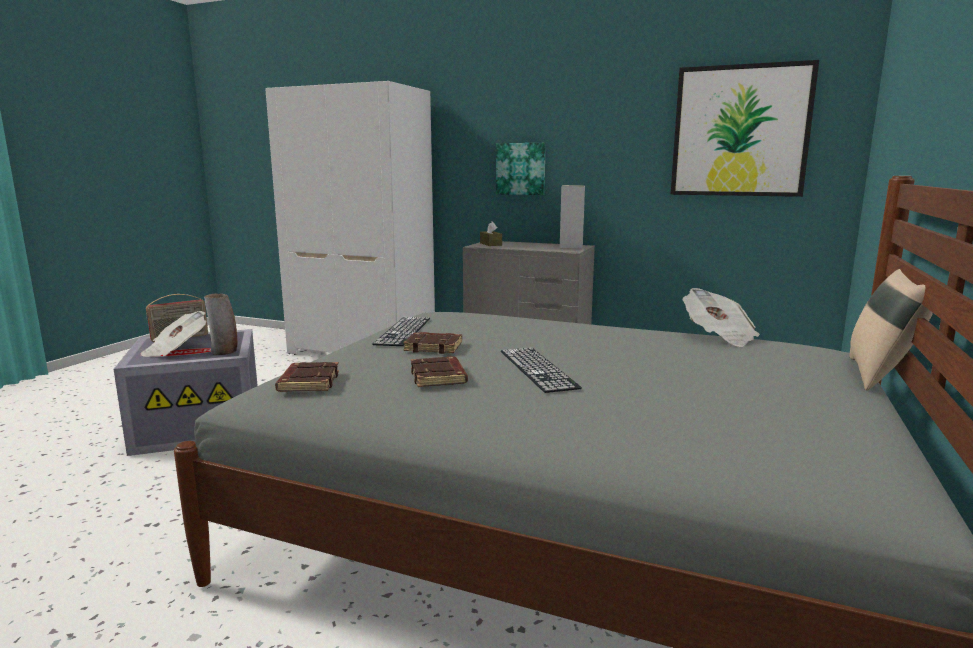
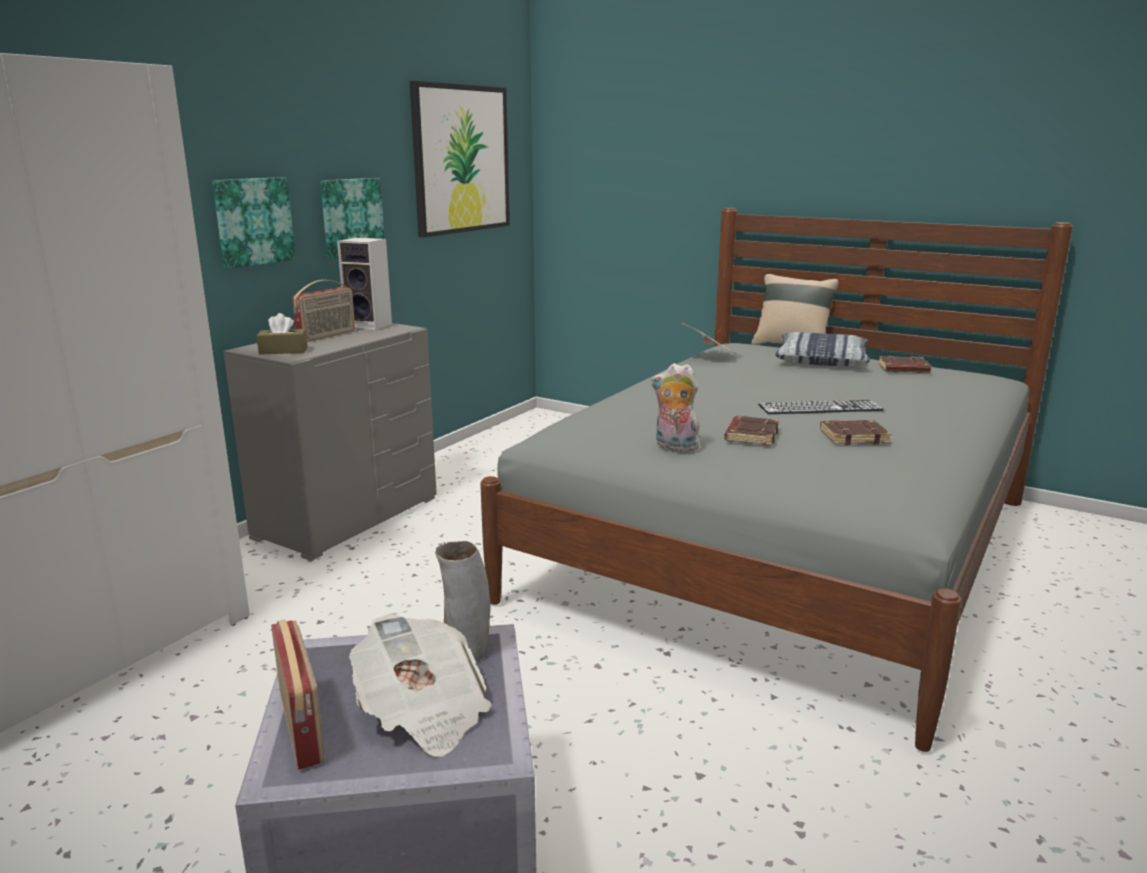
camera: 80 degrees left, 5 degrees up
(308, 382) = (882, 485): brown book -> brown book (903, 369)
(403, 331) = (674, 447): keyboard -> plush toy
(534, 245) = (327, 336): none -> radio
(600, 172) = (351, 217): none -> picture
(782, 379) = (821, 360): none -> pillow

